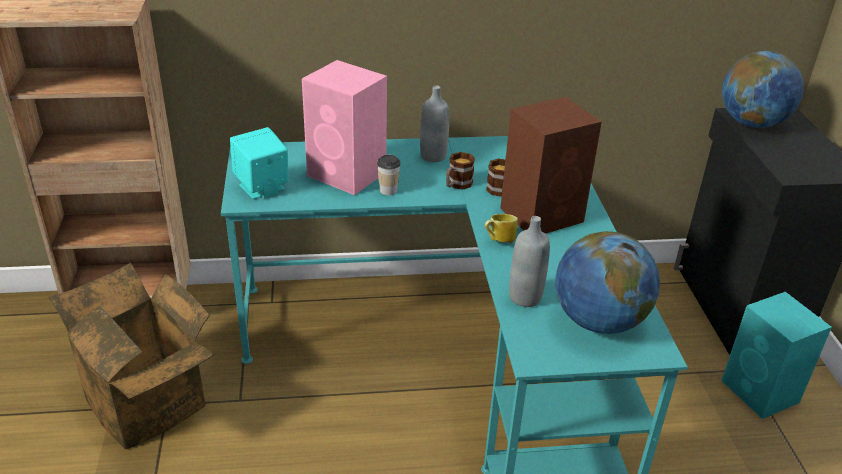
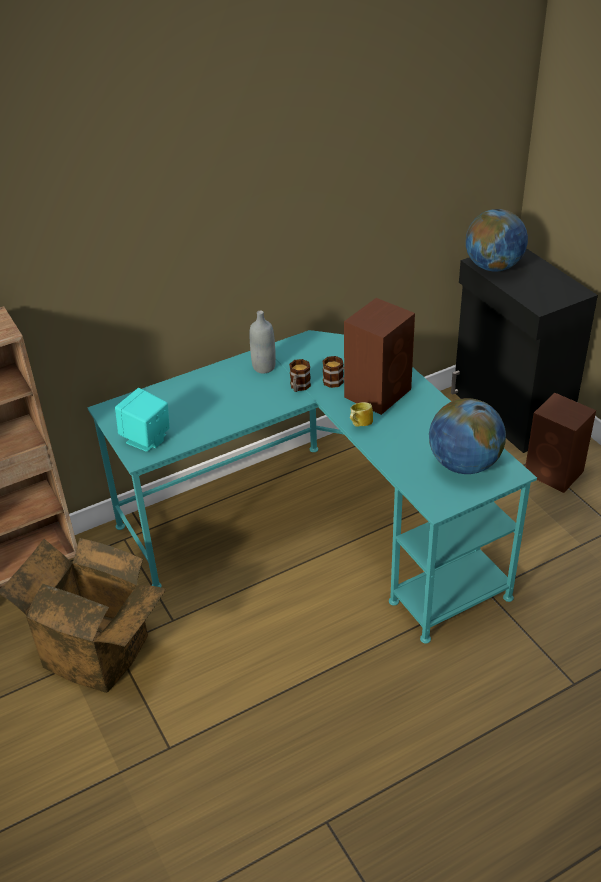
camera: 20 degrees left, 5 degrees up
(348, 174) = (208, 405): pink speaker -> none
(388, 190) = (249, 409): cup -> none
(525, 297) = (405, 464): grey bottle -> none
(761, 392) = (555, 473): turquoise speaker -> brown speaker

